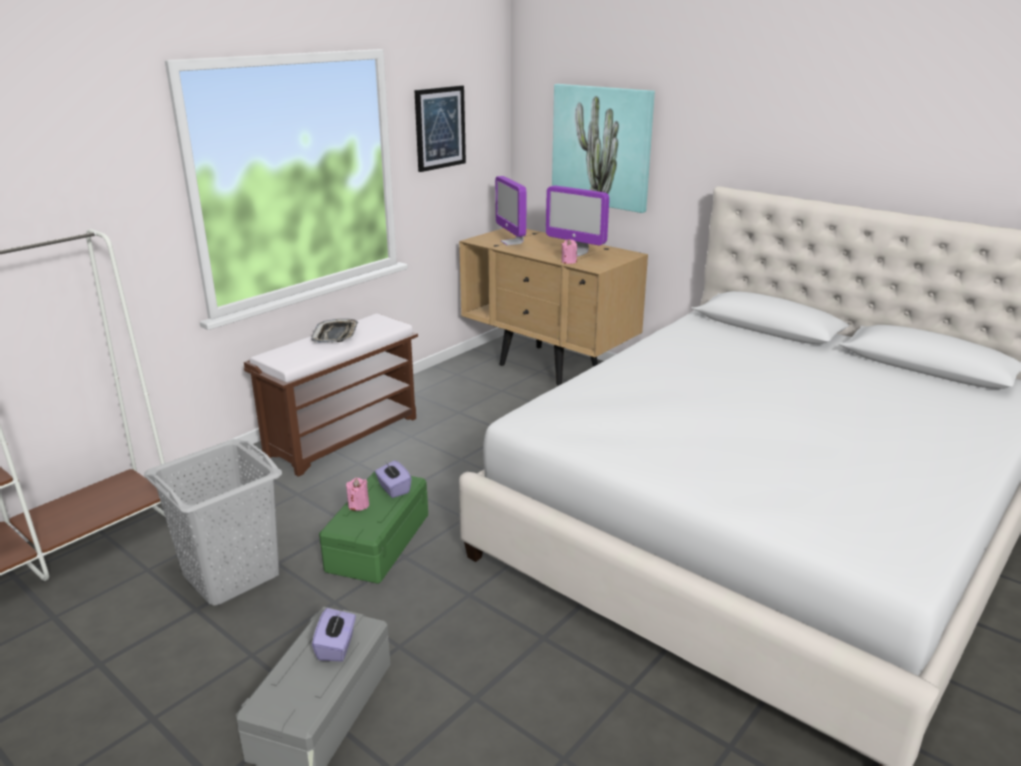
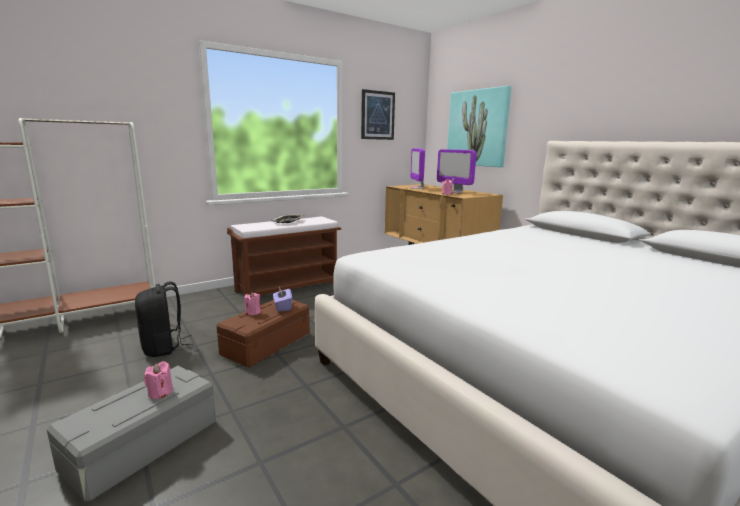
camera: 15 degrees right, 10 degrees down
(232, 575) = (164, 347): grey laundry basket -> black backpack
(336, 647) = (160, 392): purple tissue box -> pink candle
(377, 542) = (266, 343): green storage box -> brown storage box

